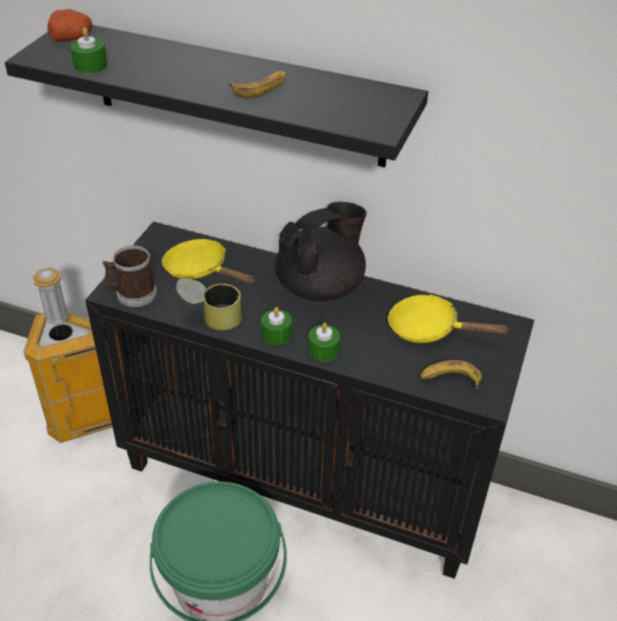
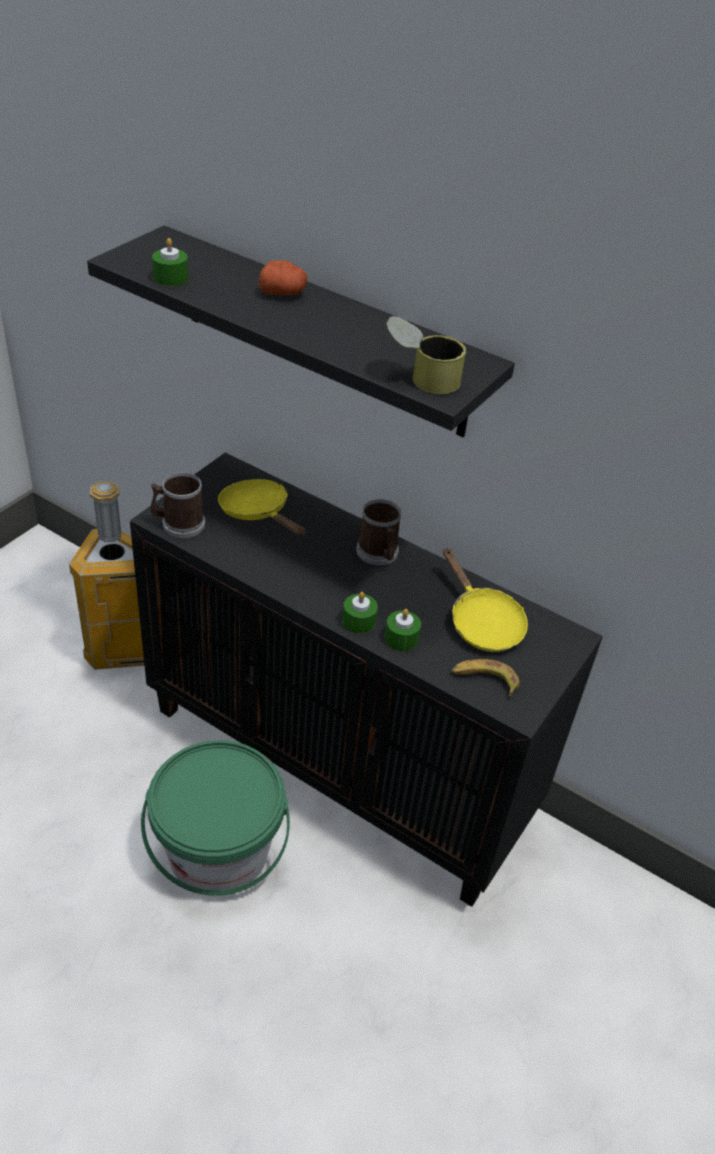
camera: 10 degrees right, 0 degrees up
(72, 38) = (163, 246): potato -> potato (283, 293)
(211, 317) = (252, 564): can -> can (421, 378)
(261, 88) = (336, 330): banana -> none
(276, 334) = (314, 595): green candle -> green candle (401, 638)
(321, 286) = (379, 554): black teapot -> mug
(429, 329) = (481, 622): yellow frying pan -> yellow frying pan turned 150 degrees counterclockwise

